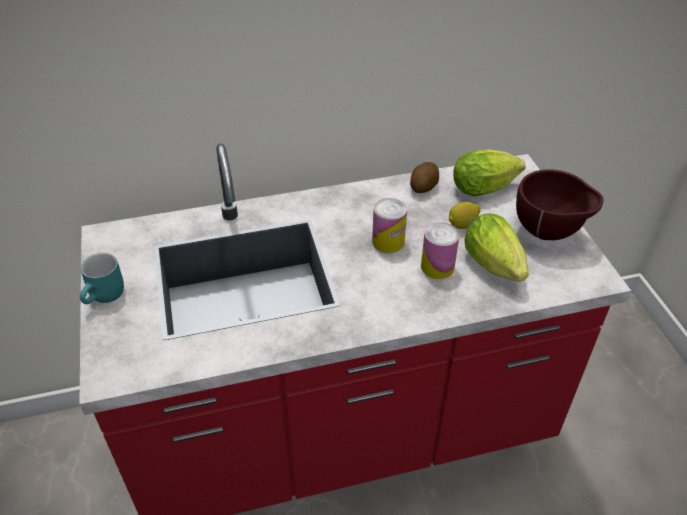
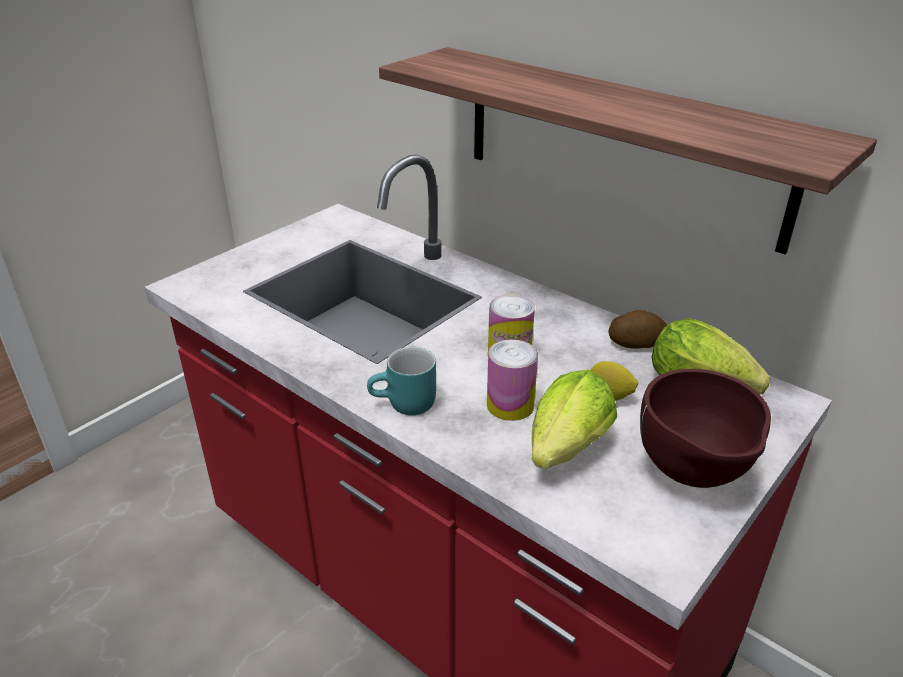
camera: 55 degrees right, 10 degrees down
(106, 297) = (268, 247): turquoise mug -> turquoise mug (405, 406)
(368, 65) = (619, 144): none -> shelf

